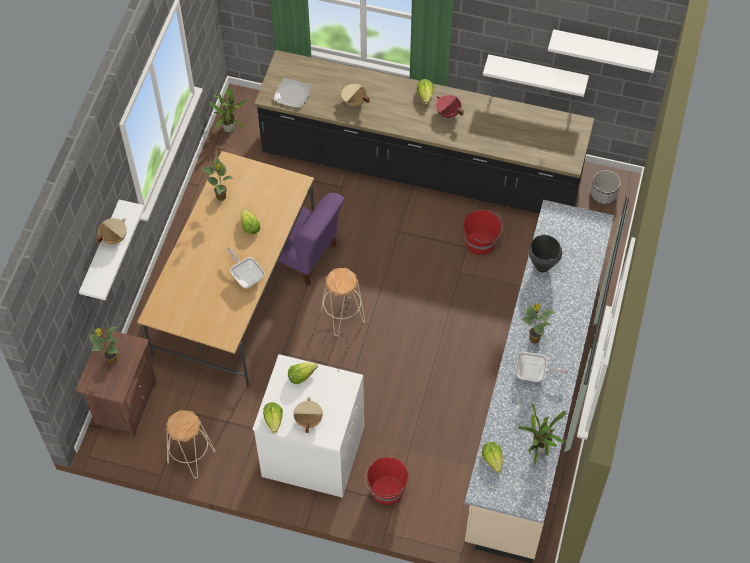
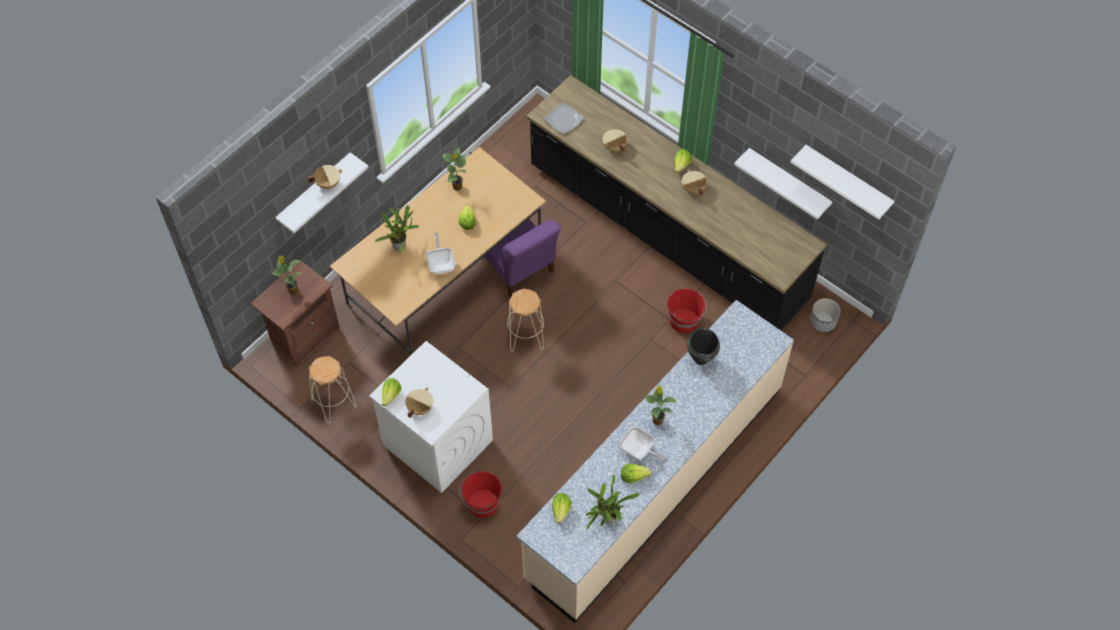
camera: 25 degrees right, 0 degrees up
(229, 127) = (517, 131): potted plant -> potted plant (401, 244)
(301, 375) = (435, 367): lettuce -> lettuce (634, 476)
(448, 113) = (693, 188): red cooking pot -> beige cooking pot

